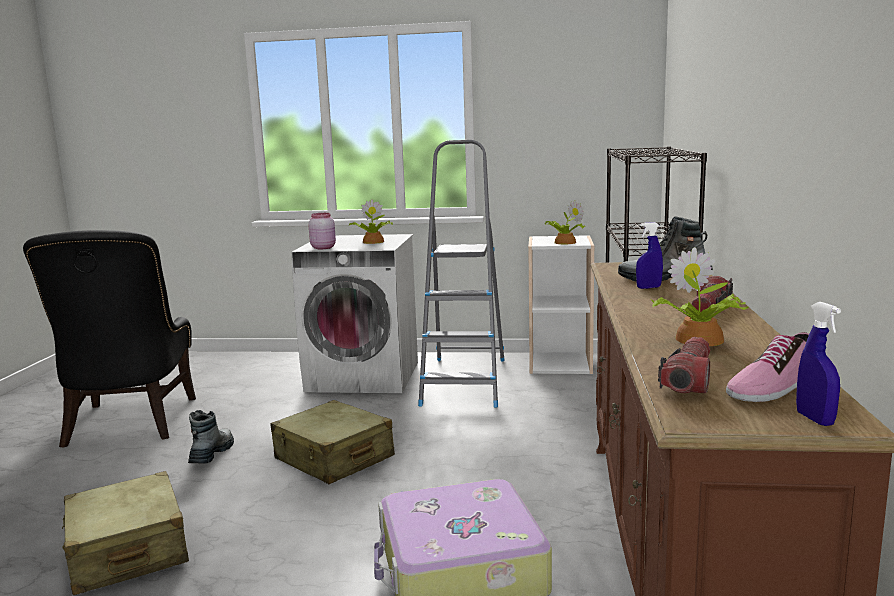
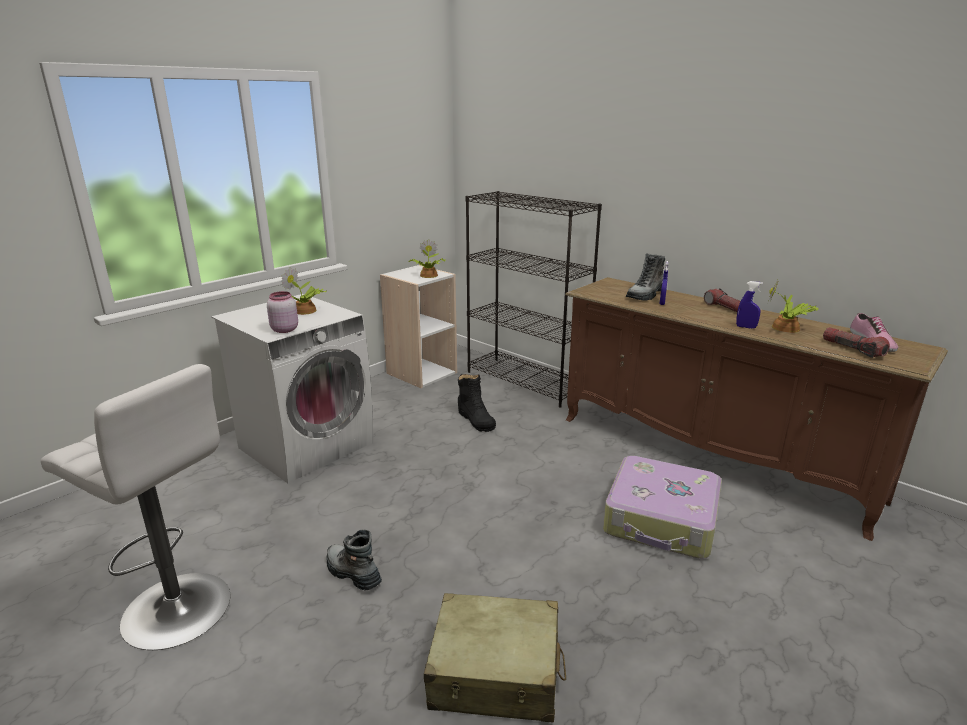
camera: 55 degrees left, 10 degrees up
(130, 422) = (176, 611): black chair -> white stool
(334, 458) = (451, 513): beige suitcase -> none
(464, 381) = (393, 413): grey step ladder -> none
(513, 412) = (476, 420): none -> black boot
(815, 419) = (919, 350): blue spray bottle -> blue spray bottle (746, 327)

